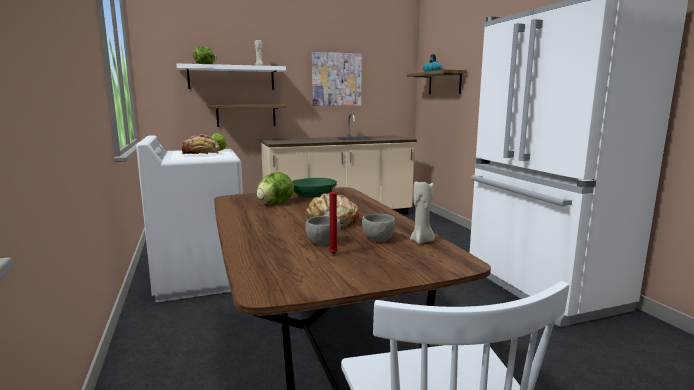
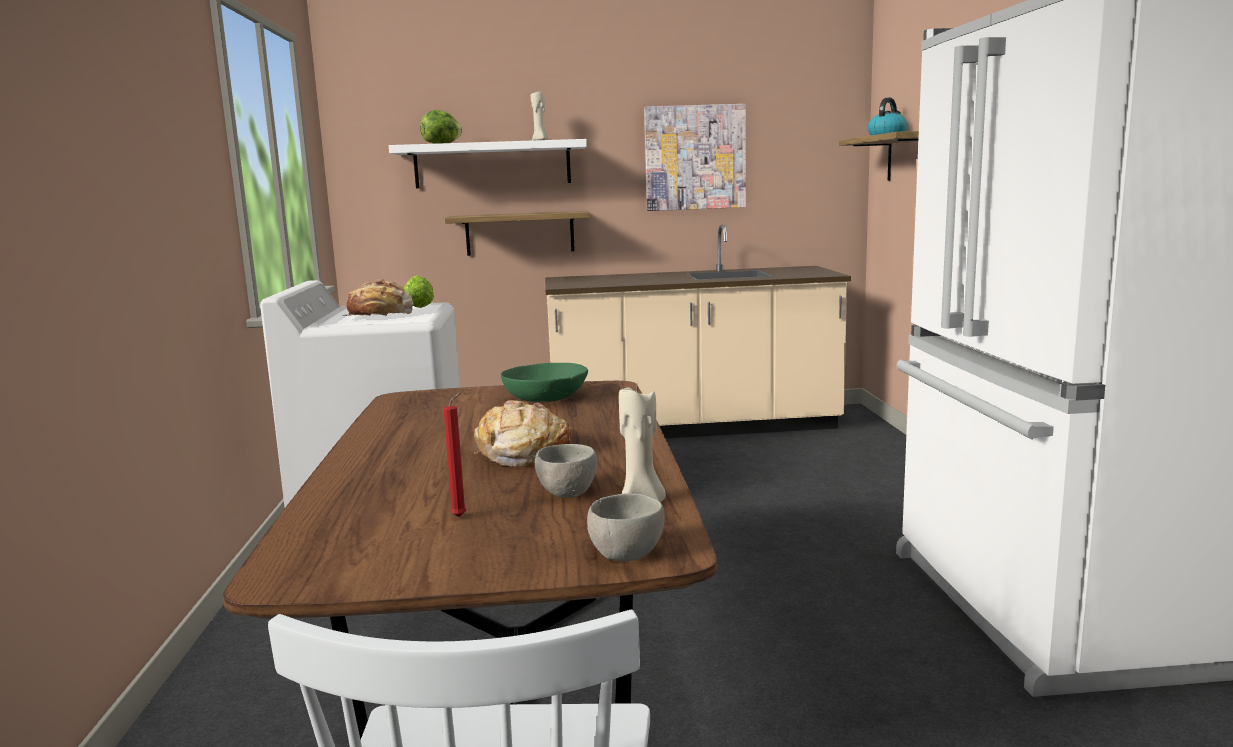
camera: 15 degrees right, 0 degrees up
(274, 203) = (463, 411): lettuce -> none
(322, 242) = (464, 492): grey bowl -> grey bowl (625, 553)

